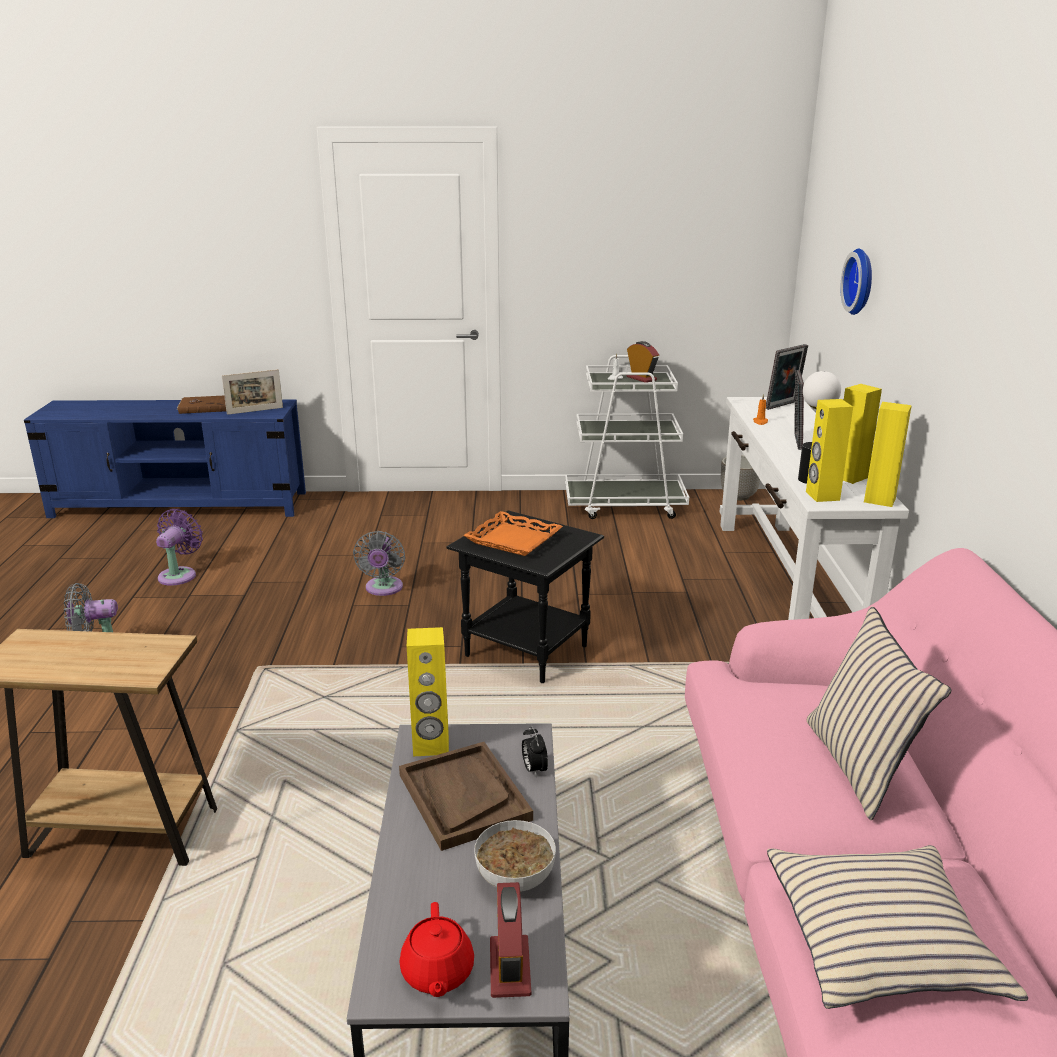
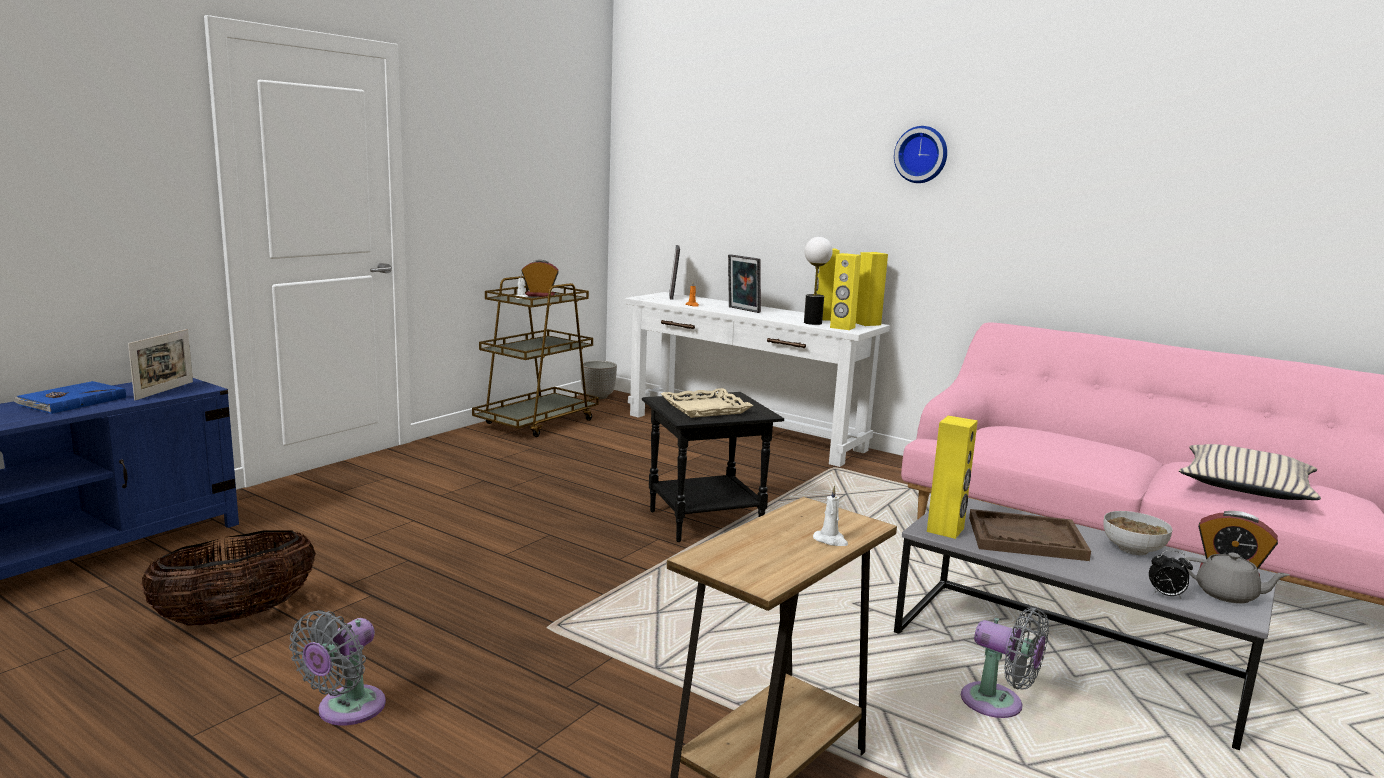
camera: 55 degrees left, 10 degrees down
(95, 670) = (831, 540): none -> white candle
(179, 575) = (236, 616): purple fan -> basket
(206, 407) = (71, 401): brown book -> blue book
(383, 589) = (499, 534): grey fan -> grey fan (998, 705)
(437, 973) = (1227, 595): red teapot -> grey teapot
(513, 540) = (705, 409): orange tray -> beige tray
(534, 769) = (1007, 512): alarm clock -> alarm clock (1165, 595)
(625, 505) = (537, 422): white cart -> brown cart
(860, 765) = (1085, 443): beige pillow -> none
(862, 281) = (749, 184): wall clock -> wall clock (922, 154)

